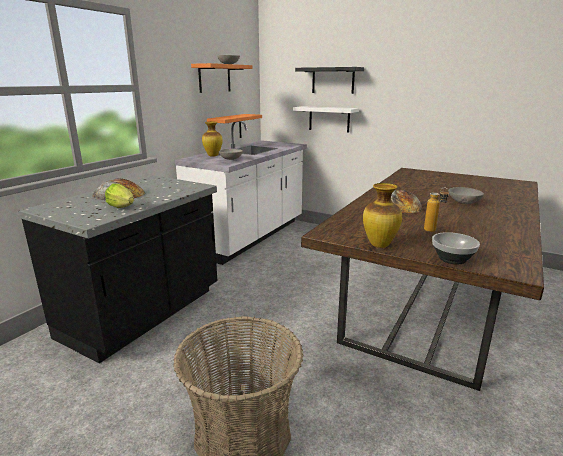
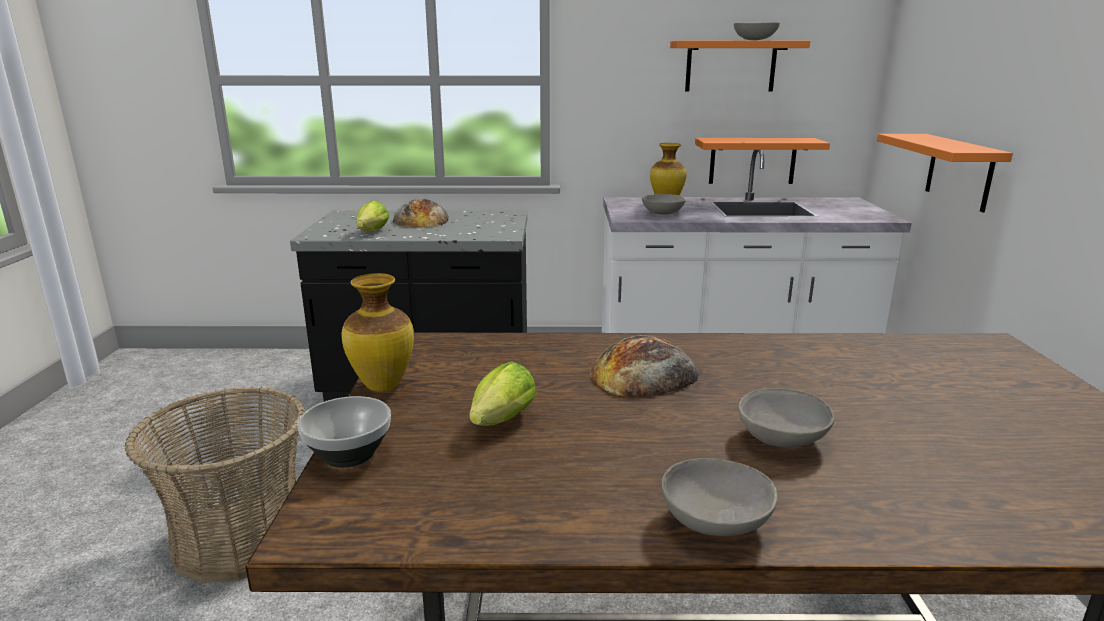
camera: 60 degrees right, 0 degrees up
(329, 119) = (959, 171): white shelf -> orange shelf
(333, 80) = (982, 76): black shelf -> none
(433, 231) = (500, 423): bottle -> lettuce
(515, 220) = (714, 521): none -> grey bowl

